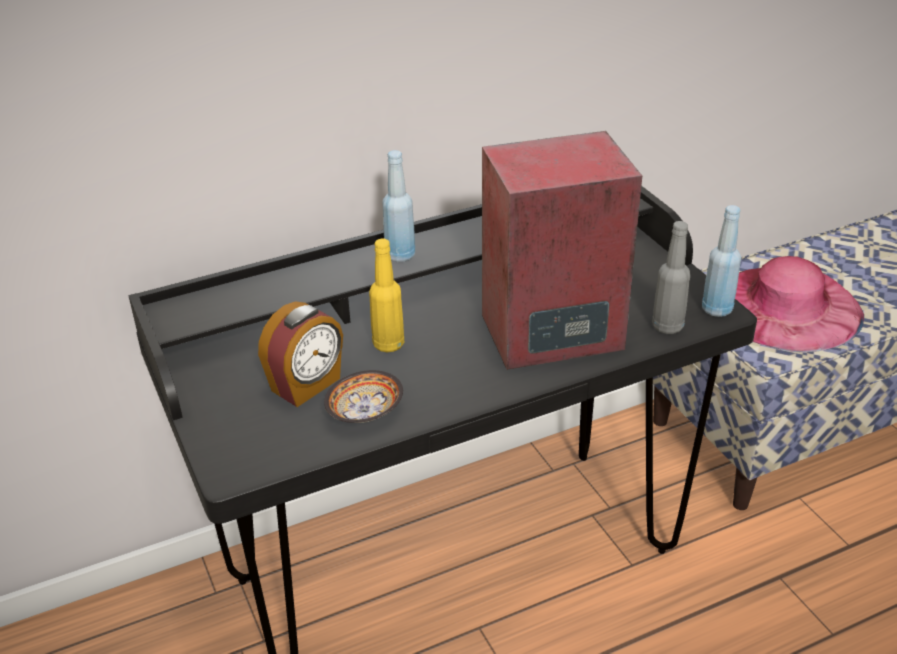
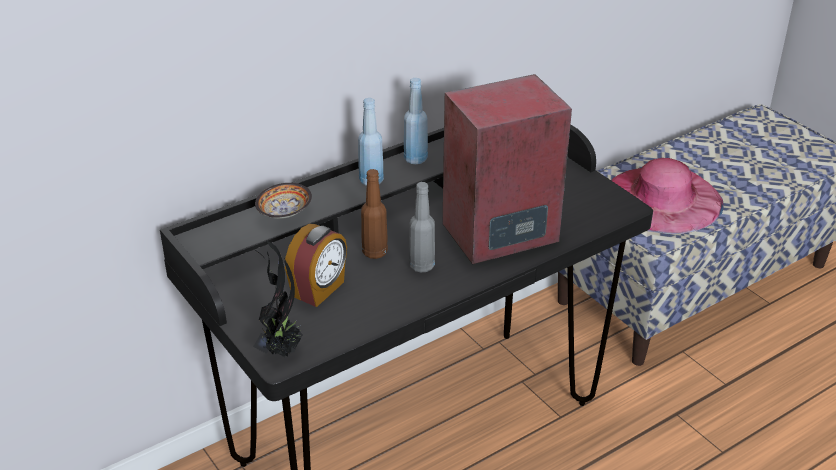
camera: 10 degrees left, 0 degrees up
(237, 458) = (281, 350): none -> potted plant
(365, 413) = (372, 307): bowl -> bowl (284, 213)
(388, 344) = (374, 252): yellow bottle -> brown bottle
(667, 326) = (587, 221): grey bottle -> grey bottle (421, 266)
(716, 309) = (621, 205): blue bottle -> blue bottle (415, 159)

